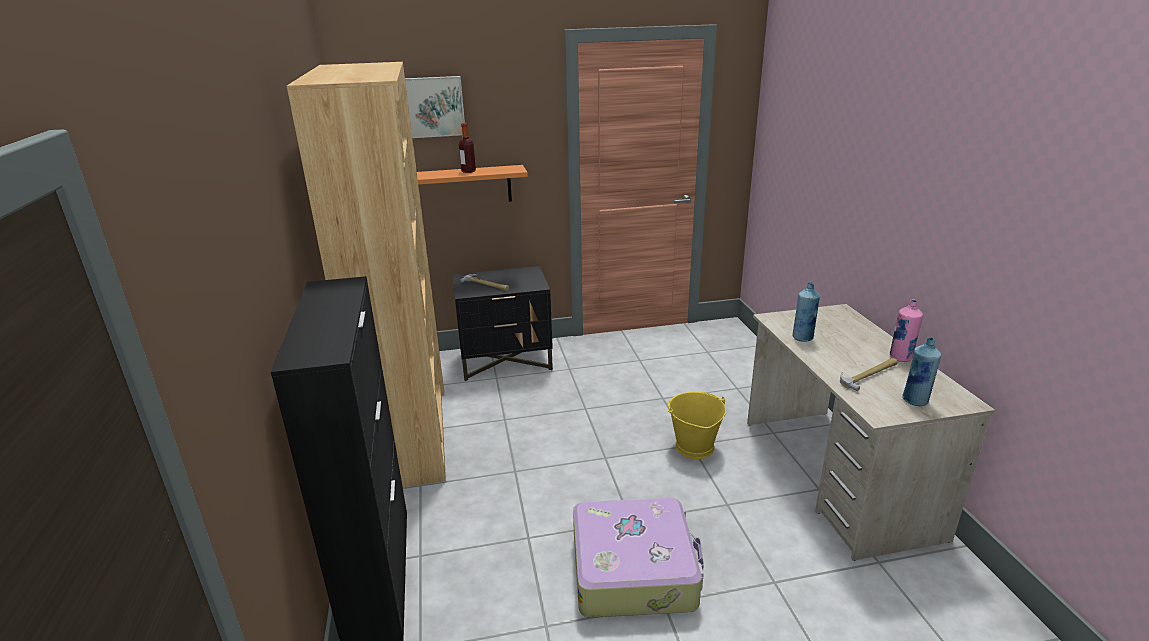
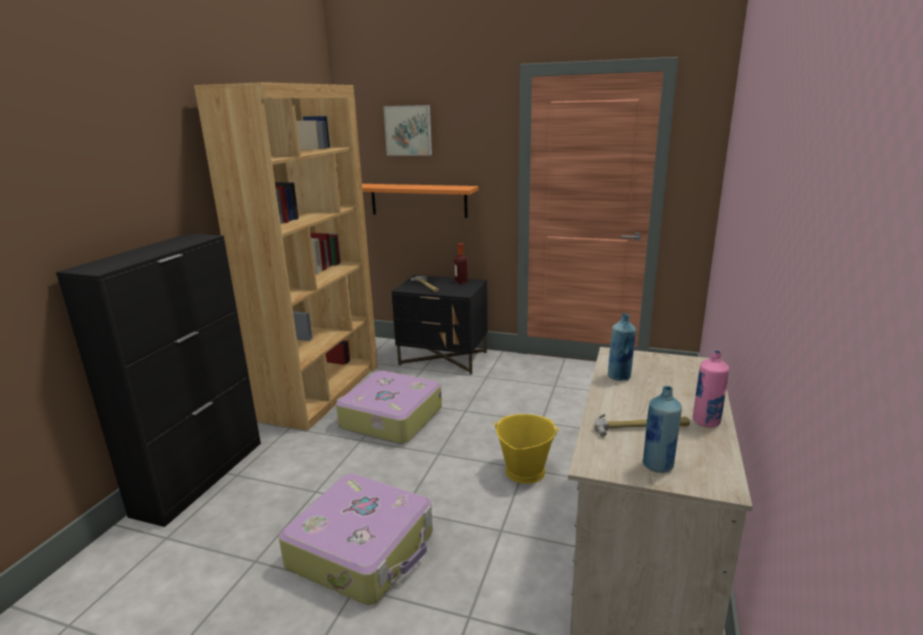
camera: 30 degrees right, 5 degrees down
(468, 171) = (427, 186): bottle -> bottle (461, 282)
(520, 439) = (390, 418): none -> suitcase

